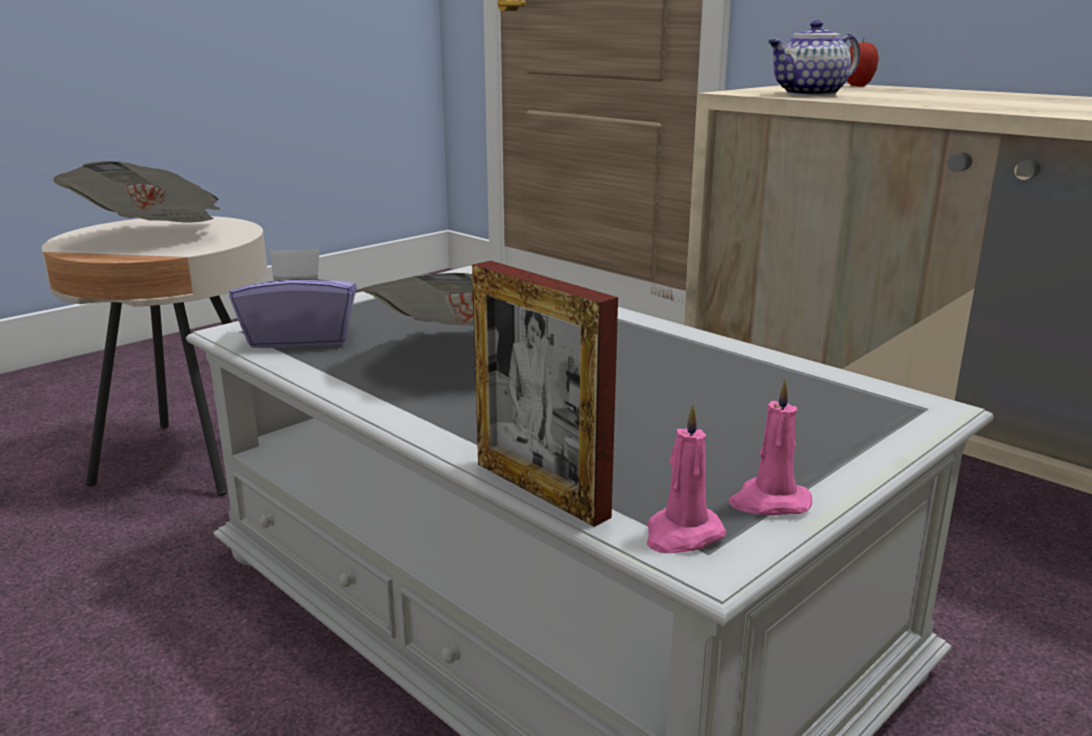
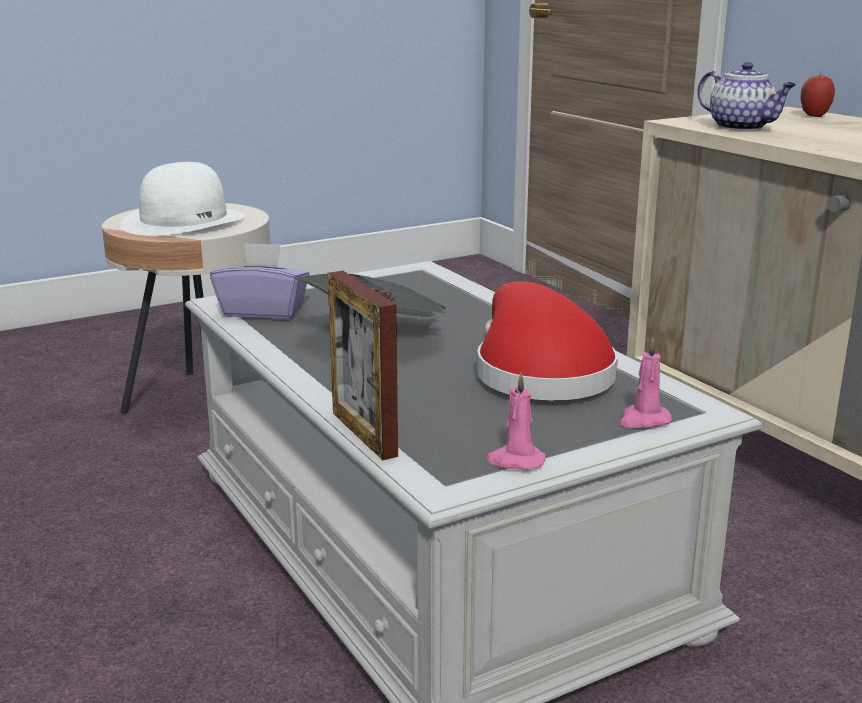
camera: 15 degrees right, 0 degrees up
(154, 237) = (184, 221): newspaper -> white hat
(682, 535) = (437, 472): pink candle -> pink candle (643, 420)
(698, 381) = (538, 373): none -> red hat
(809, 94) = (742, 127): teapot -> teapot turned 120 degrees counterclockwise

